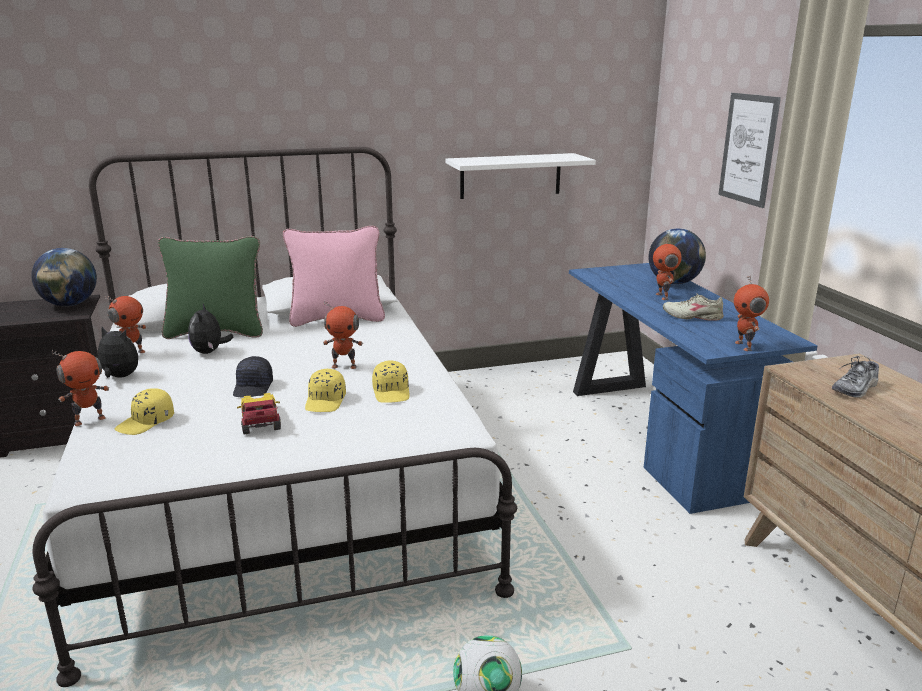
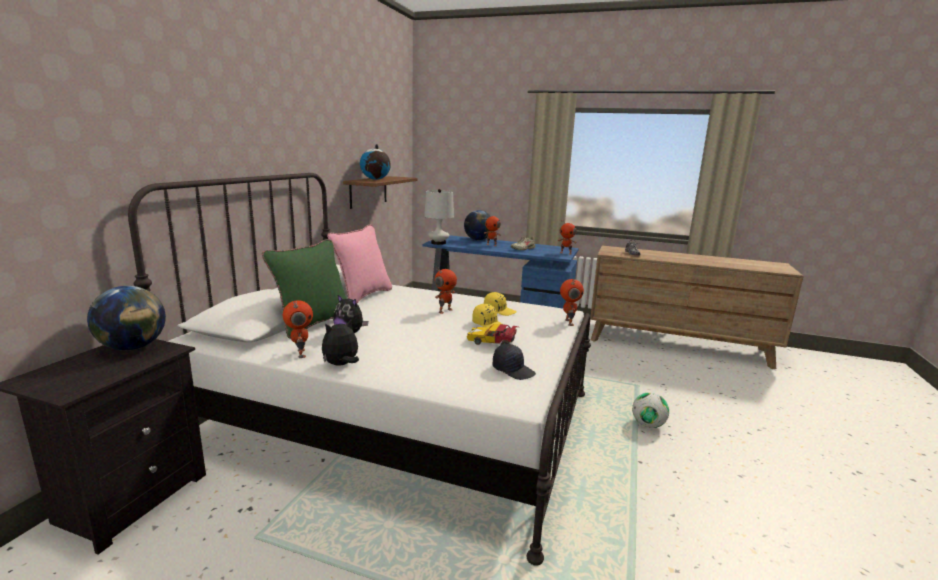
camera: 55 degrees left, 5 degrees down
(89, 420) = (411, 386): toy robot -> toy robot (568, 322)
(146, 423) = (446, 370): yellow cap -> none
(254, 388) = (438, 334): black cap -> black cap (513, 370)
(502, 159) = (375, 179): none -> globe
(510, 176) = (368, 191): white shelf -> brown shelf
(593, 273) = (438, 243): none -> white table lamp
(748, 149) = (498, 166): picture -> none

